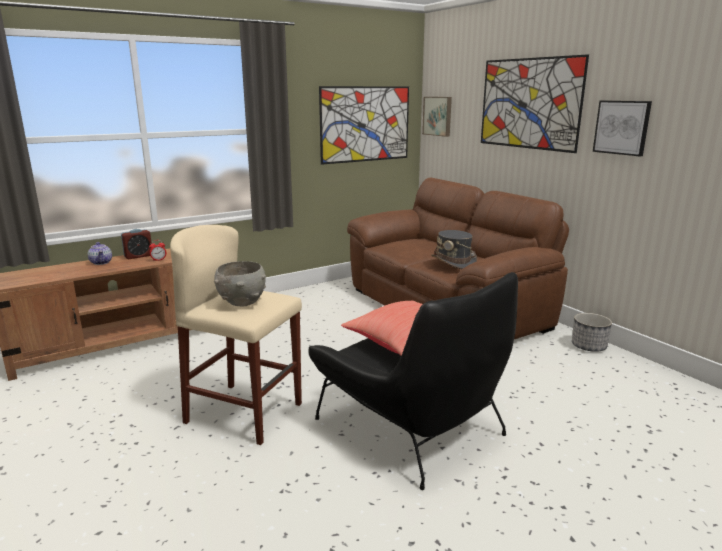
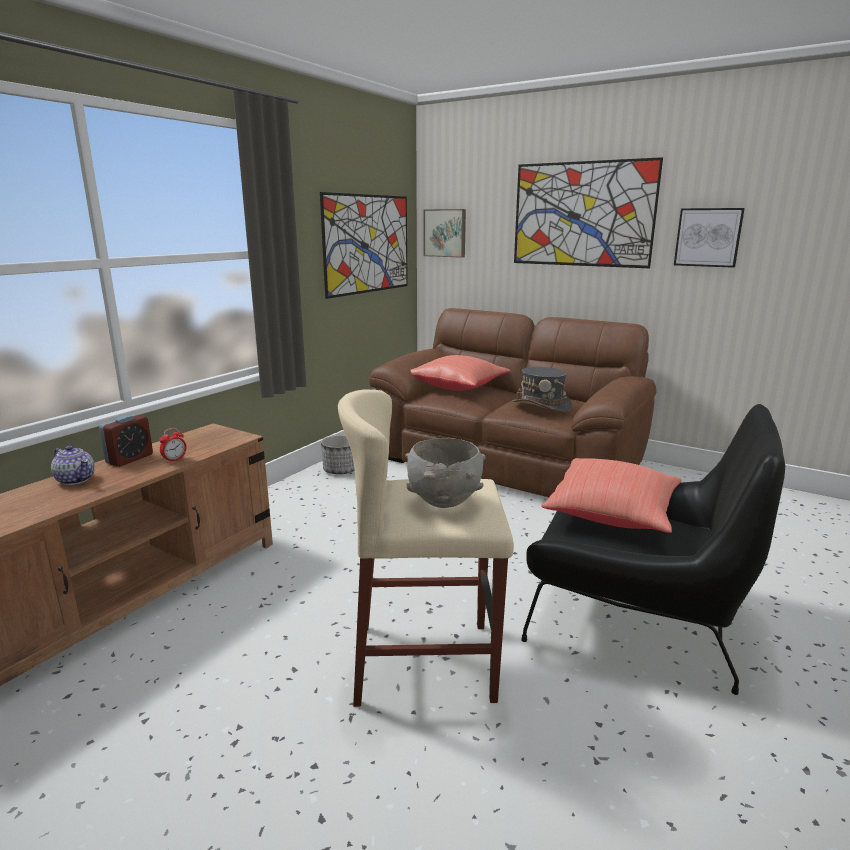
camera: 25 degrees left, 0 degrees up
(413, 242) = (459, 387): none -> red pillow
(589, 346) = (687, 478): planter -> planter (341, 470)

